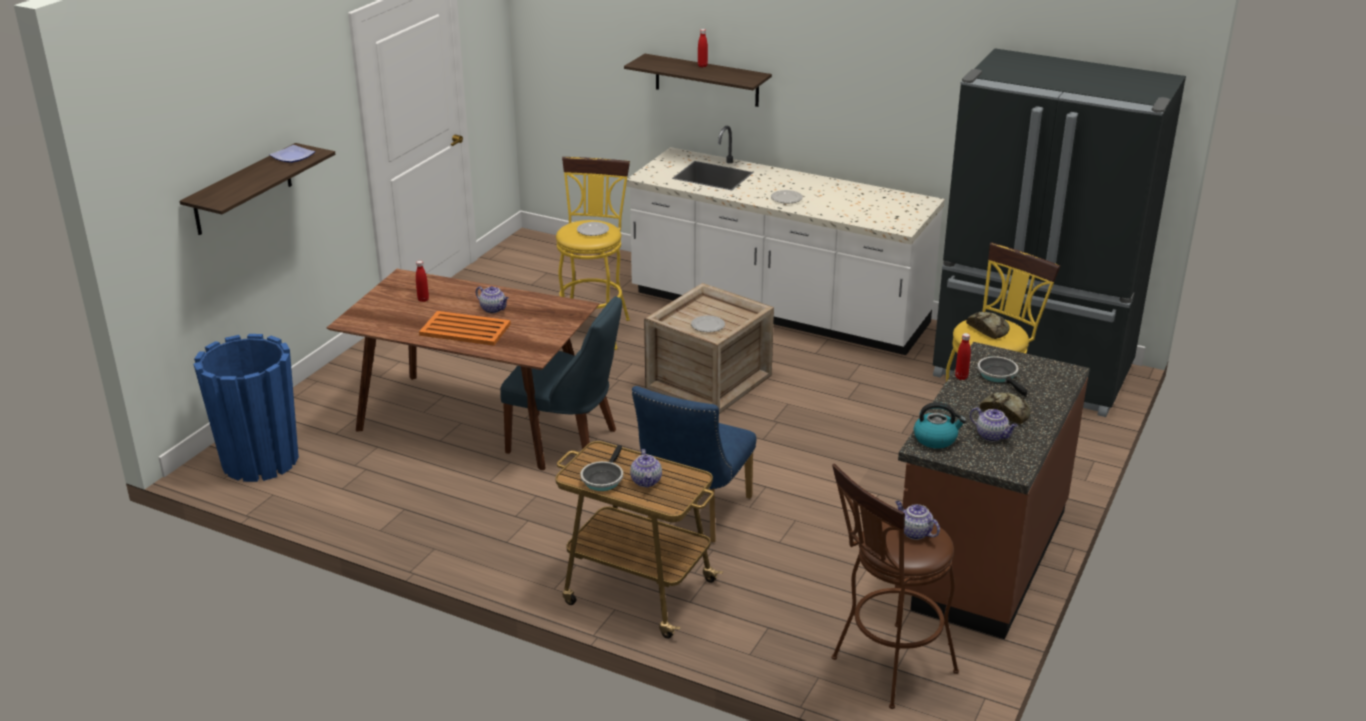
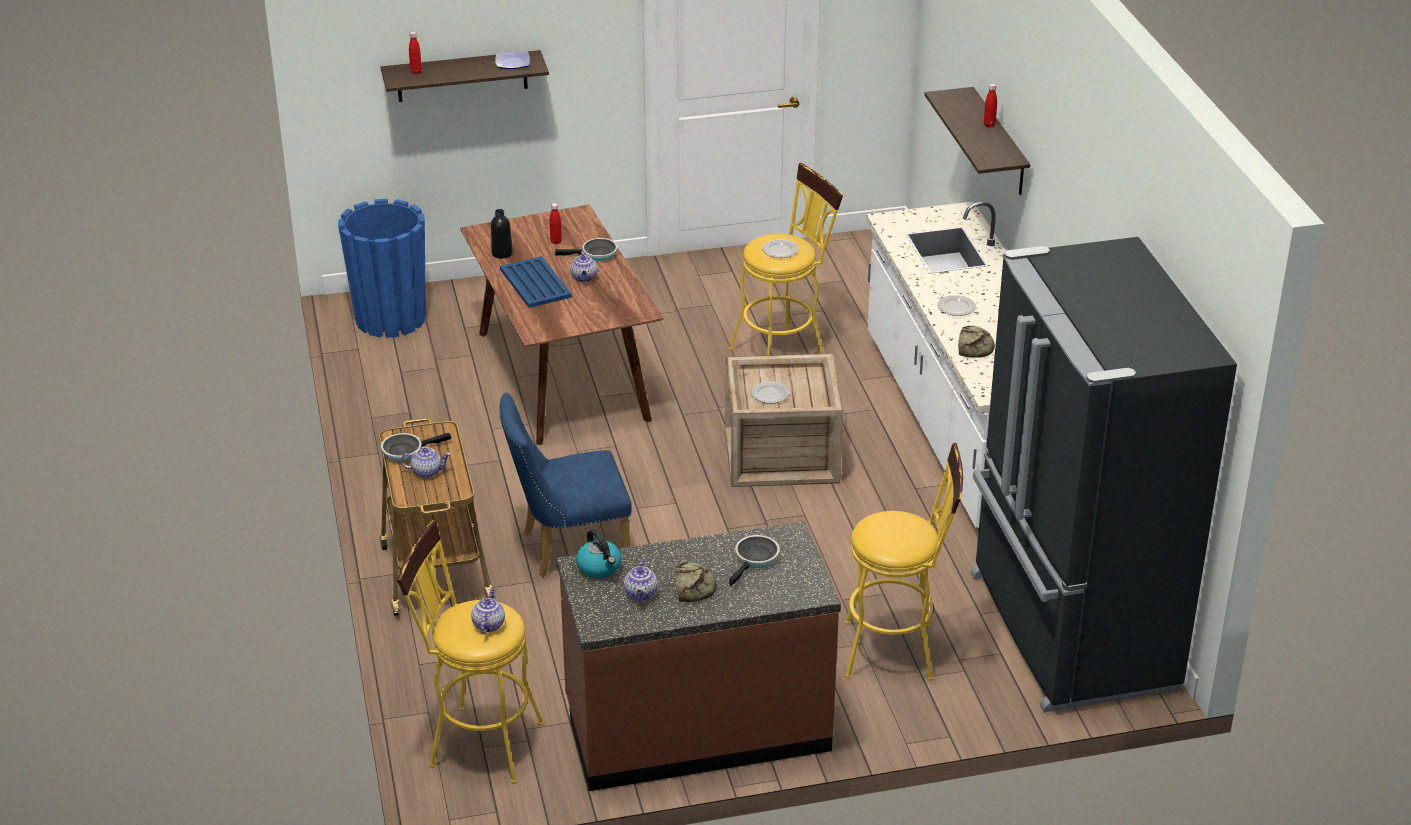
camera: 50 degrees right, 5 degrees up
(398, 325) = (502, 253): none -> black bottle
(466, 330) = (535, 284): orange tray -> blue tray
(470, 292) = (596, 254): none -> frying pan
(567, 442) = (591, 434): blue chair -> none
(646, 481) = (427, 472): teapot -> teapot turned 135 degrees counterclockwise
(886, 669) = (476, 743): brown stool -> yellow stool
(961, 377) = (725, 540): red bottle -> red bottle (416, 71)
(988, 329) = (894, 529): bread -> bread (974, 346)

